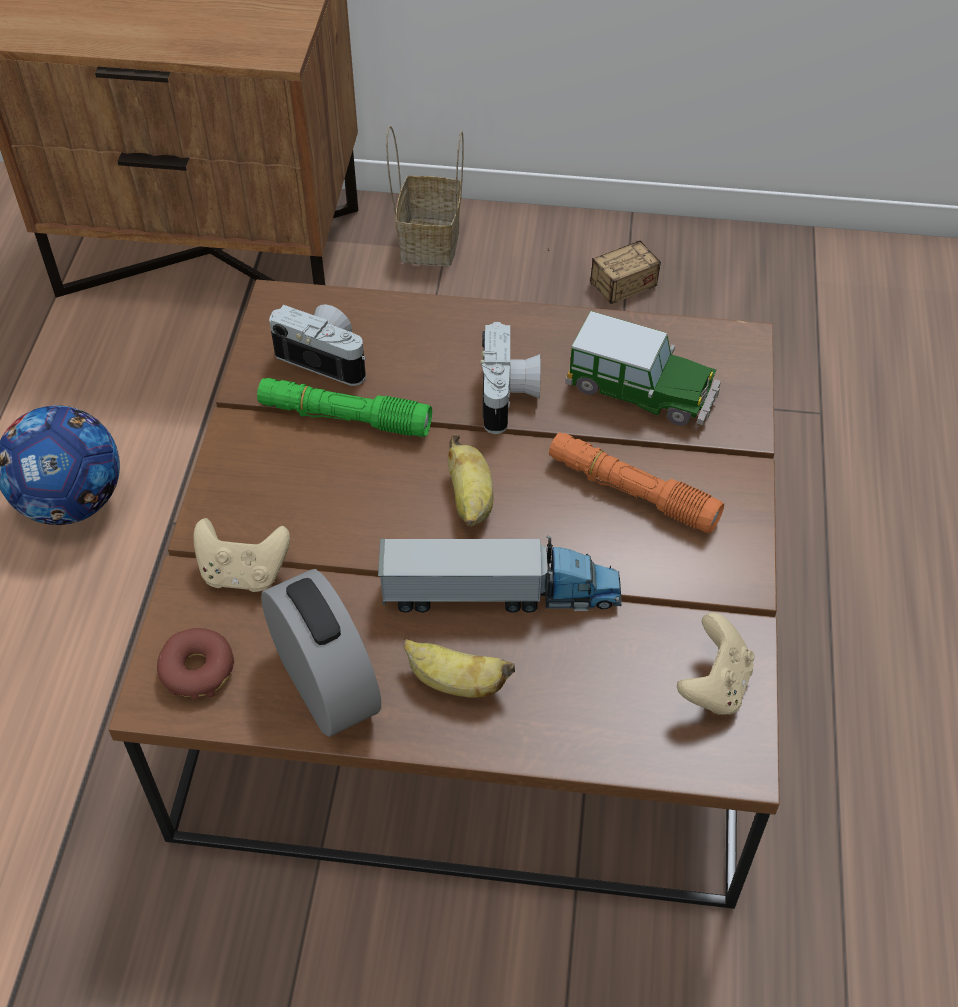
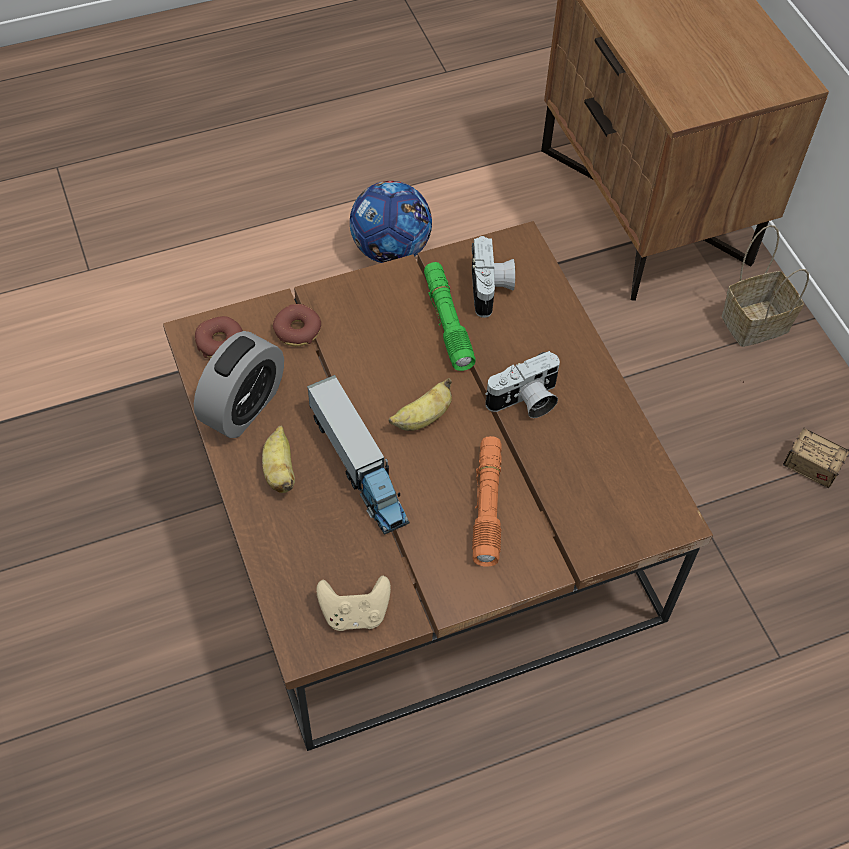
camera: 60 degrees right, 5 degrees up
(244, 573) = (297, 330): beige game controller -> donut
(641, 391) = (583, 476): toy car -> none

